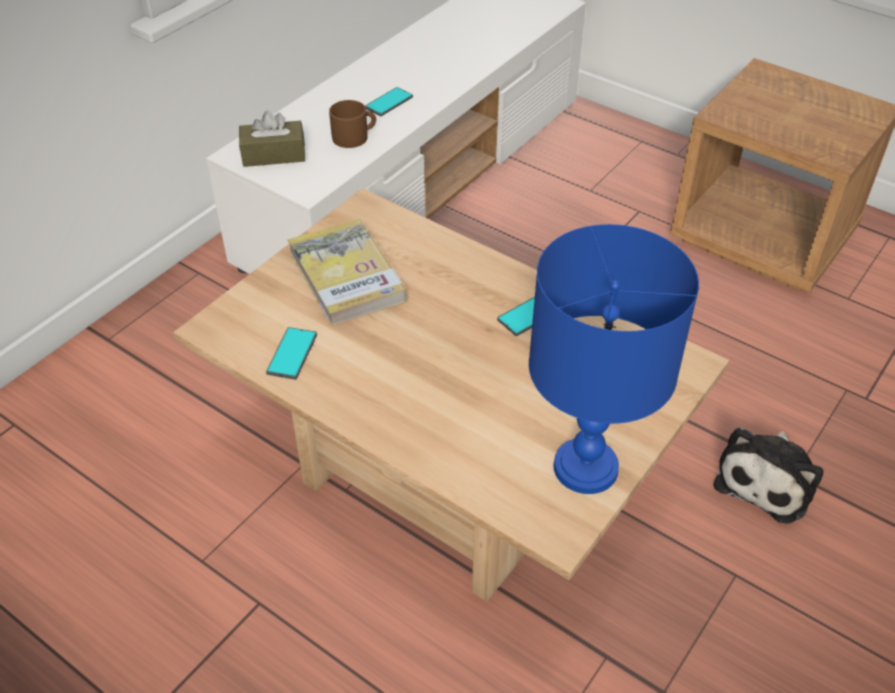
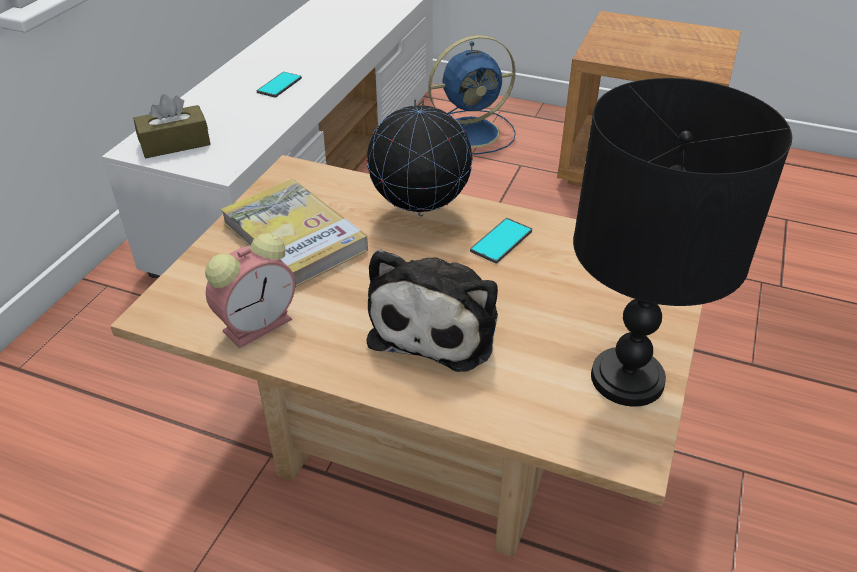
camera: 15 degrees left, 5 degrees down
(292, 354) = (259, 323): phone -> alarm clock
(354, 136) = (255, 117): brown mug -> none
(465, 273) = (419, 214): none -> globe
(587, 467) = (628, 378): blue table lamp -> black table lamp
(602, 163) = (473, 132): none -> blue fan
(767, 480) = (731, 374): plush toy -> plush toy (438, 325)

